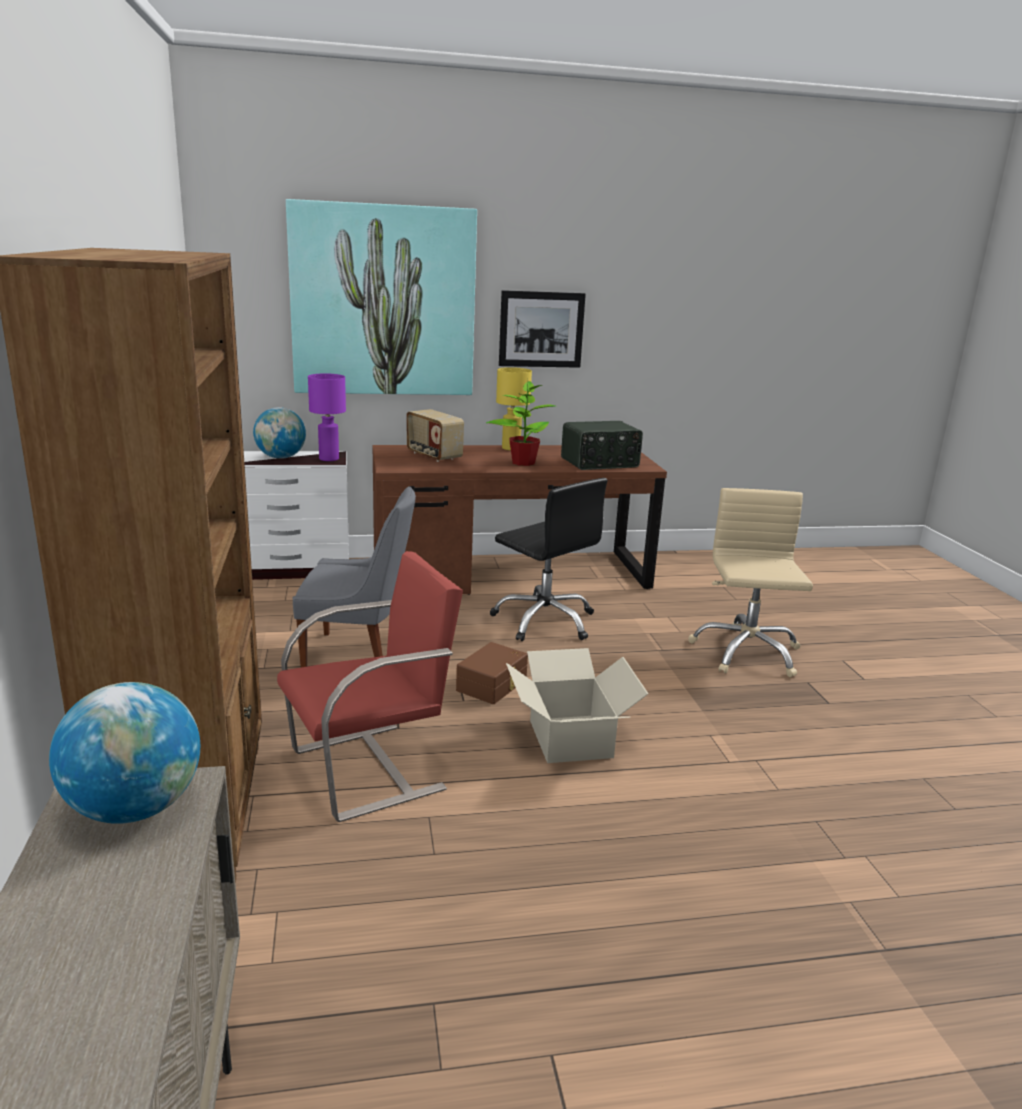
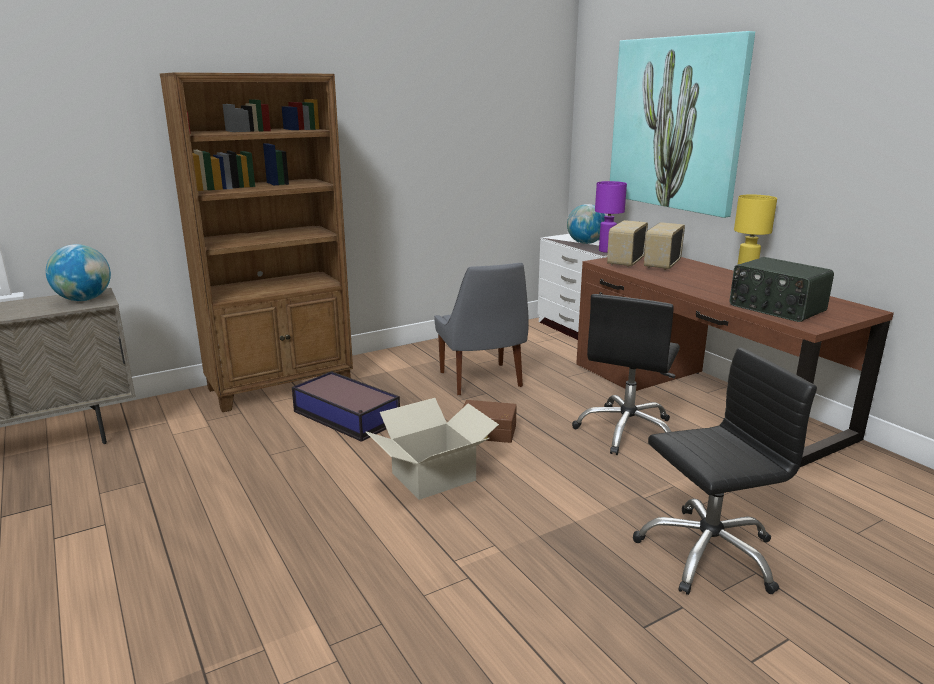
camera: 70 degrees right, 0 degrees up
(370, 769) = (347, 417): red chair -> storage box
(405, 462) = (625, 262): none -> radio
(523, 462) = (707, 287): potted plant -> none
(541, 329) = (805, 157): picture -> none
(746, 652) = (707, 553): beige office chair -> black office chair

